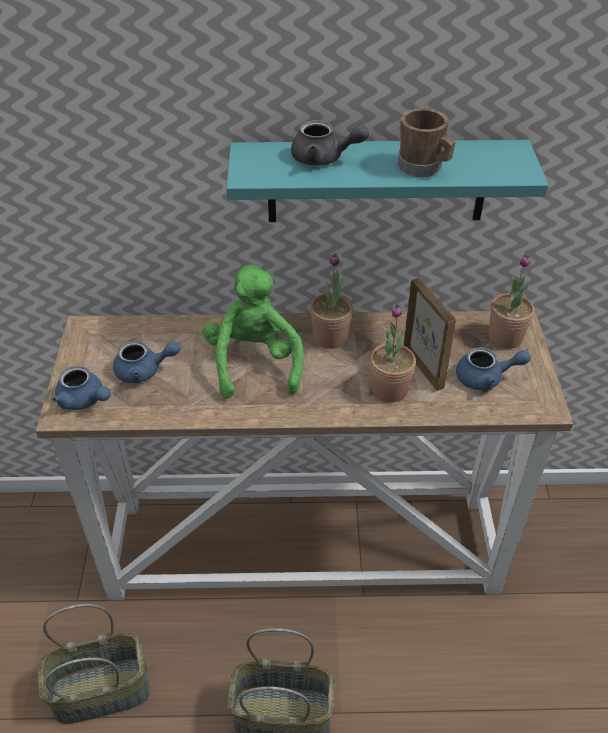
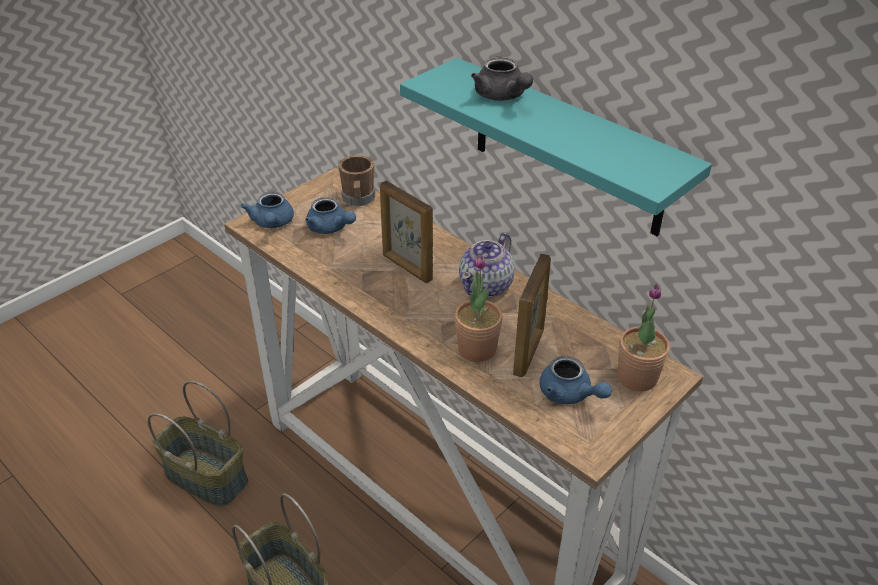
camera: 45 degrees right, 5 degrees down
(254, 363) = (406, 268): green plush toy -> picture frame
(330, 337) = (487, 285): potted plant -> teapot
(423, 168) = (568, 138): brown mug -> brown mug (358, 199)

